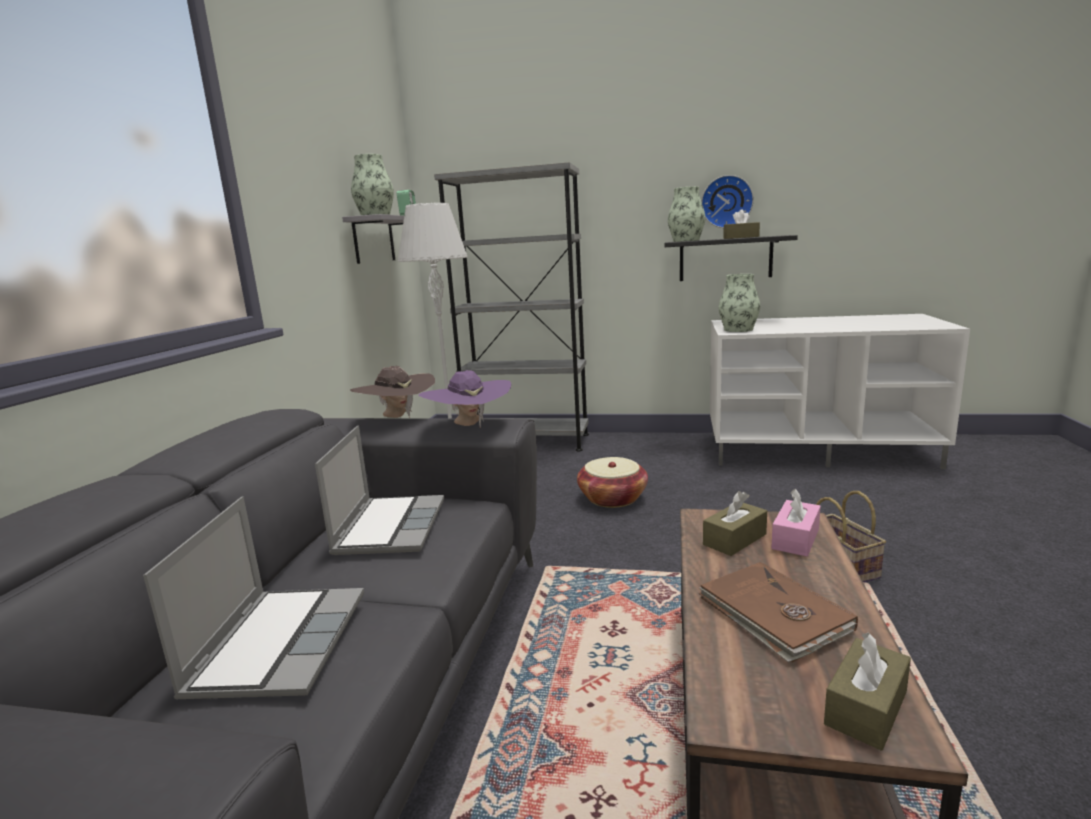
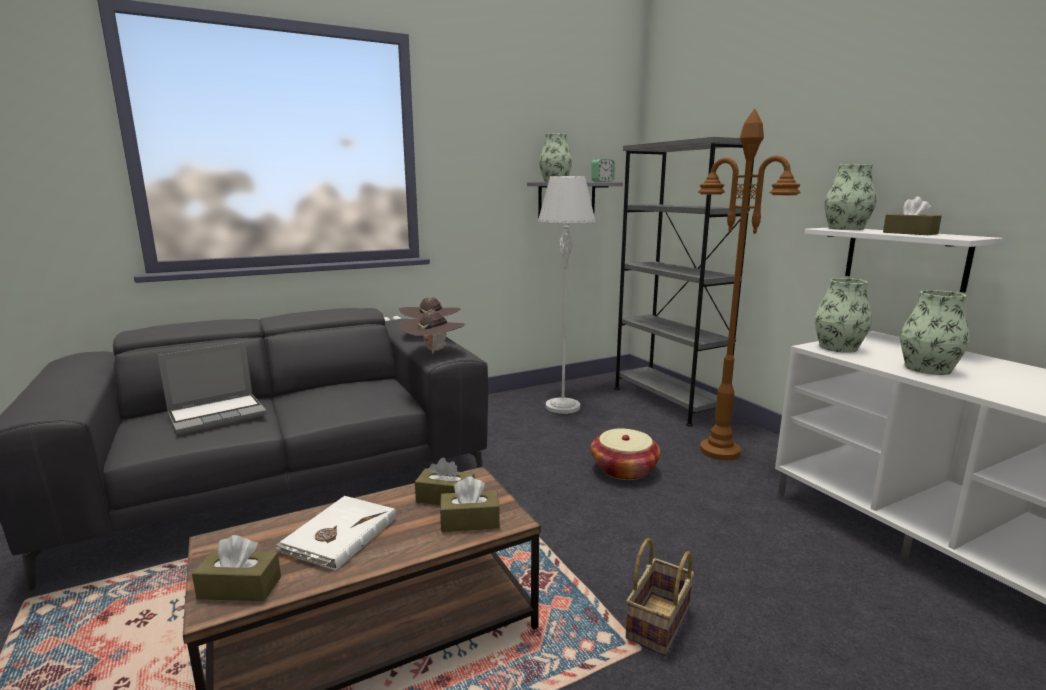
camera: 50 degrees right, 0 degrees up
(390, 526) = (348, 394): laptop -> none
(469, 426) = (433, 351): purple hat -> brown hat
(635, 457) = (720, 451): none -> brown floor lamp
(725, 259) = (905, 257): black shelf -> white shelf
(726, 202) = (918, 184): wall clock -> none
(773, 615) = (338, 535): brown book -> white book
(795, 539) = (470, 521): pink tissue box -> brown tissue box
(806, 327) = (927, 368): none -> vase

